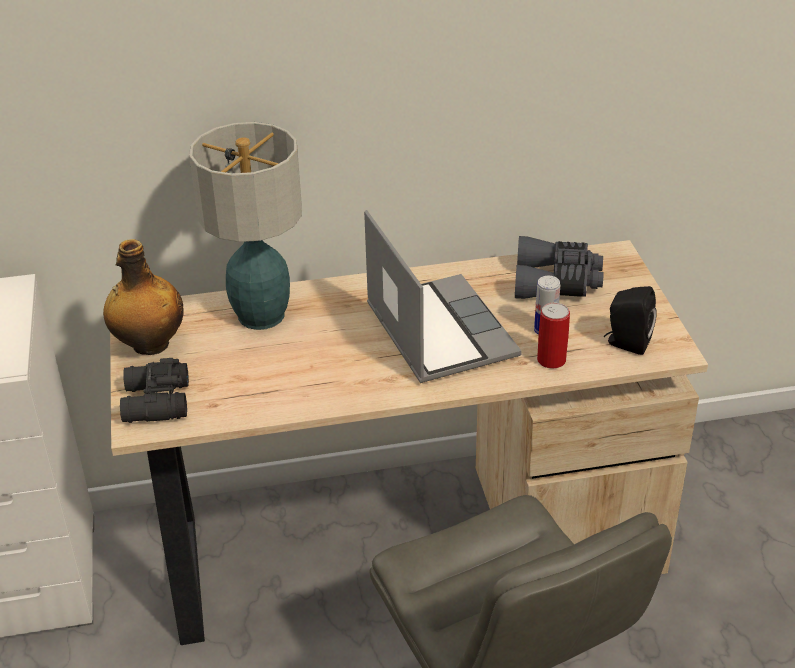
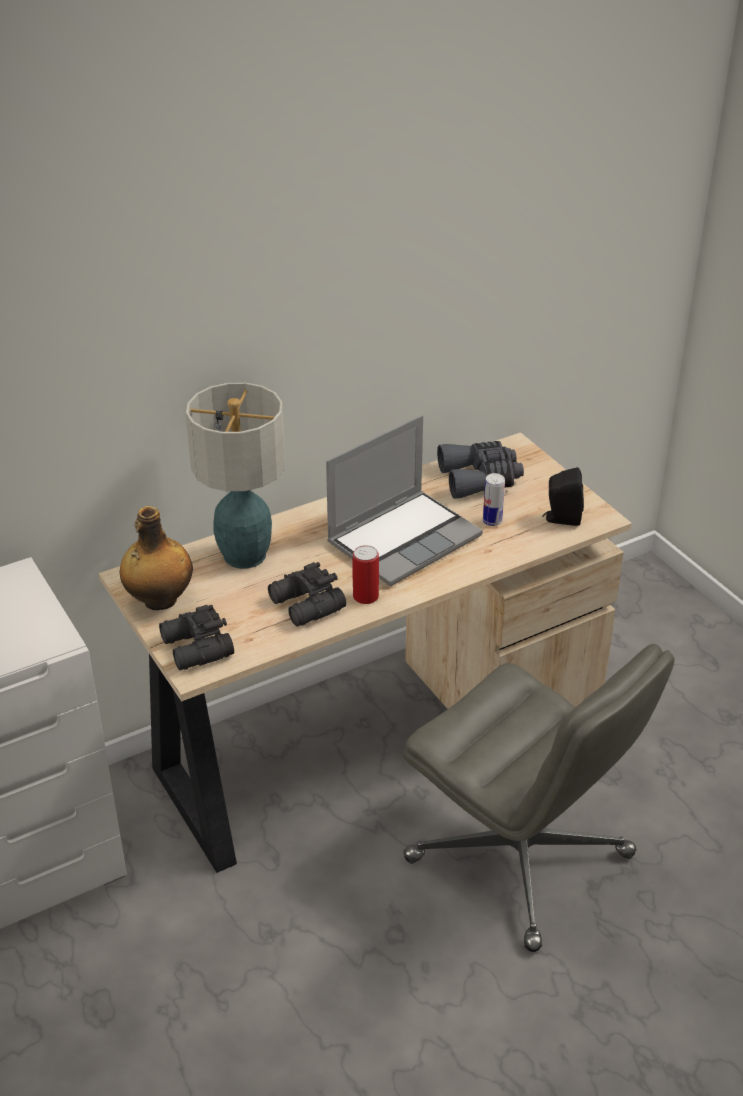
camera: 20 degrees left, 0 degrees up
(292, 382) = (306, 606): none -> black binoculars
(437, 331) = (404, 538): laptop -> laptop turned 90 degrees clockwise
(551, 360) = (509, 544): can -> can (365, 596)

